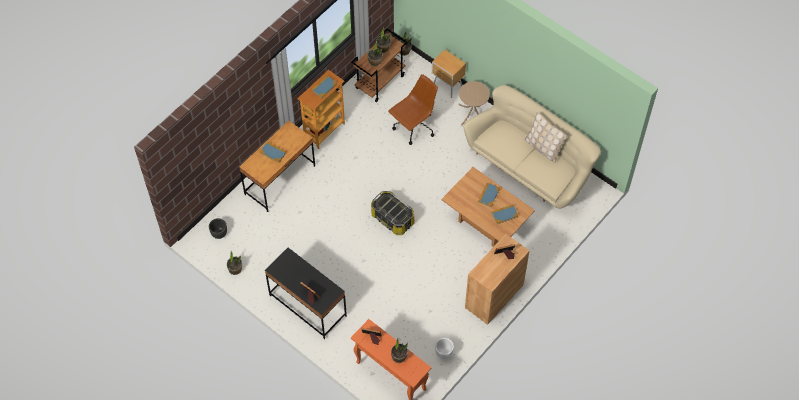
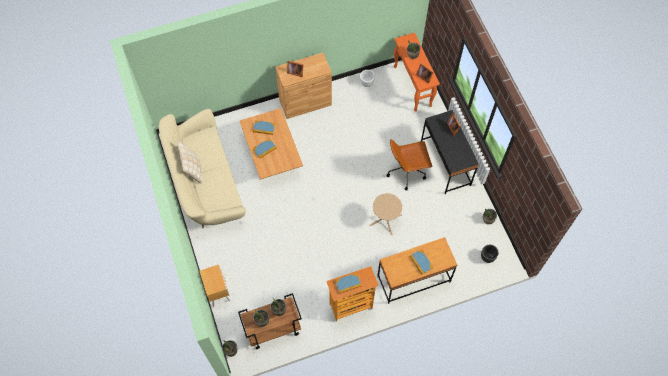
camera: 150 degrees left, 5 degrees up
(392, 218) = (341, 197): storage box -> none
(414, 127) = (273, 268): brown office chair -> brown office chair (407, 171)
(472, 113) = (216, 254): beige side table -> beige side table (385, 220)

